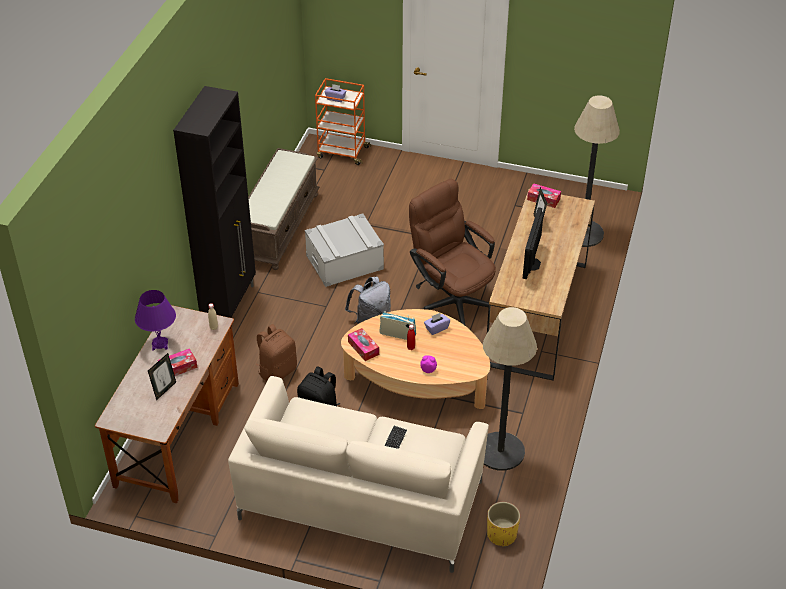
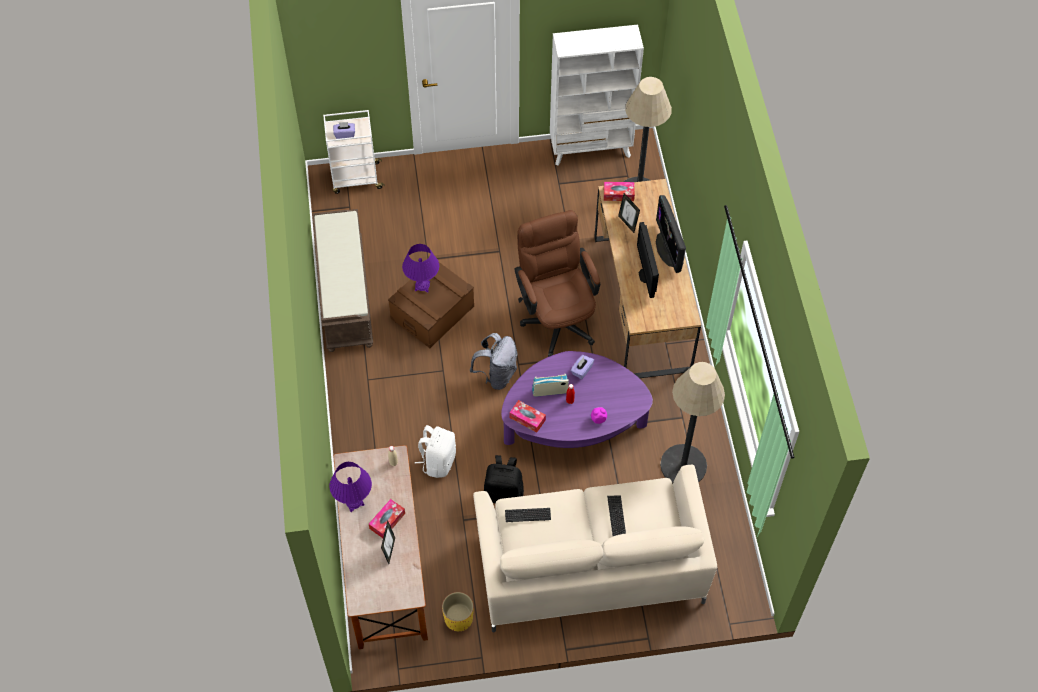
camera: 25 degrees left, 15 degrees up
(230, 304) = (348, 404): black cabinet -> none
(277, 371) = (438, 461): brown backpack -> white backpack
(311, 415) = (528, 515): none -> keyboard
(340, 230) = (422, 286): none -> purple table lamp
(342, 152) = (355, 178): orange cart -> white cart
(344, 262) = (432, 312): grey storage box -> brown storage box
(417, 383) = (573, 423): beige coffee table -> purple coffee table
(452, 299) = (556, 317): brown office chair -> brown office chair turned 45 degrees clockwise
(502, 535) = (726, 549): yellow planter -> yellow planter (459, 618)
(559, 189) = (591, 149): none -> white bookcase
(565, 251) = (668, 249): none -> monitor

